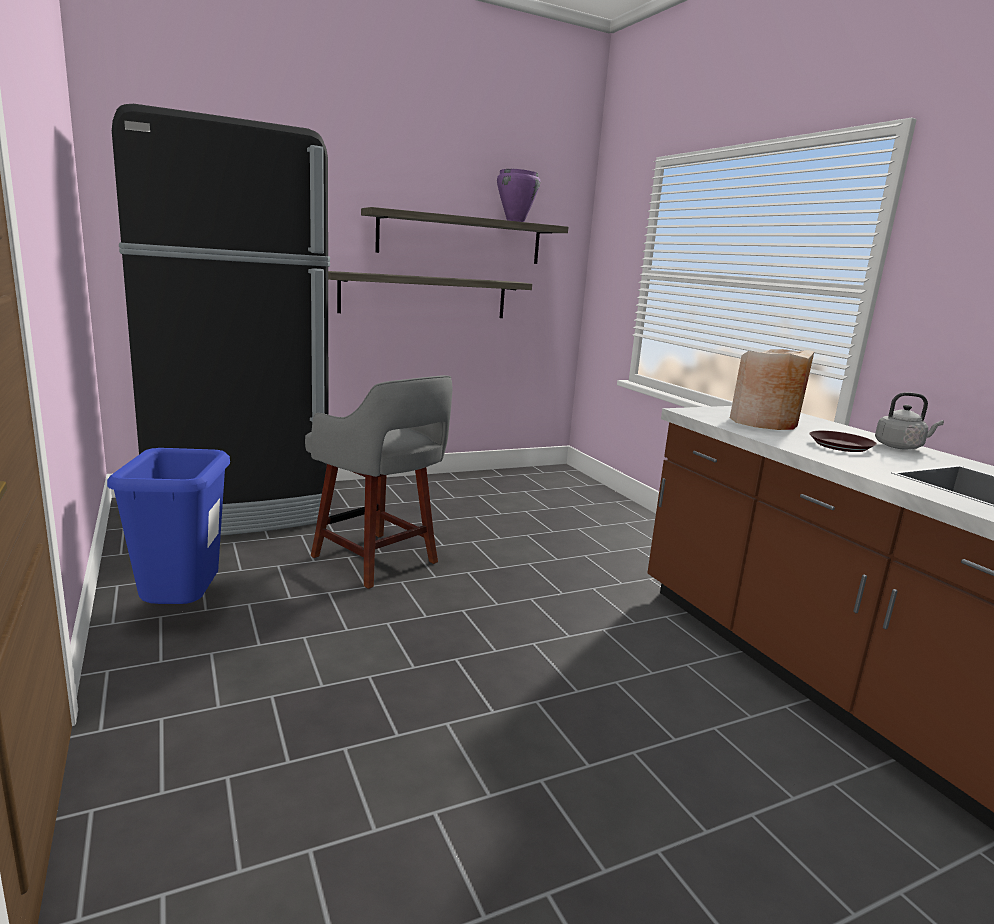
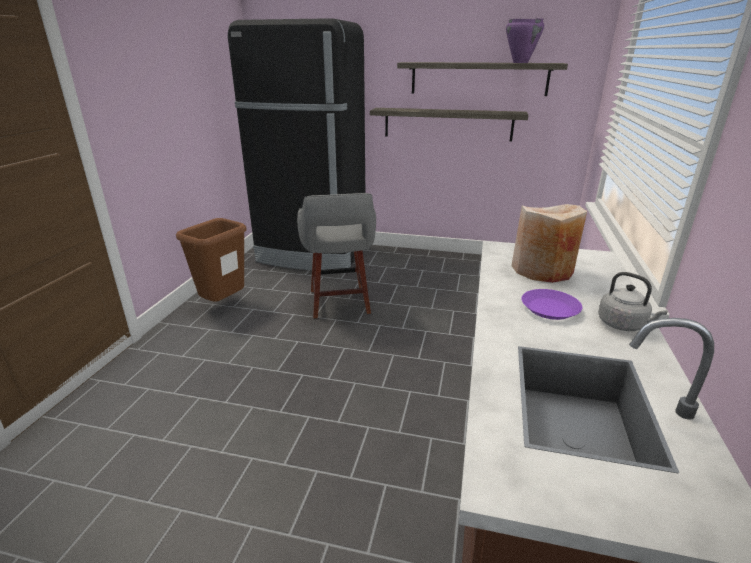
camera: 40 degrees right, 10 degrees up
(182, 611) = (224, 304): blue trash can -> brown trash can
(840, 446) = (549, 309): brown plate -> purple plate

